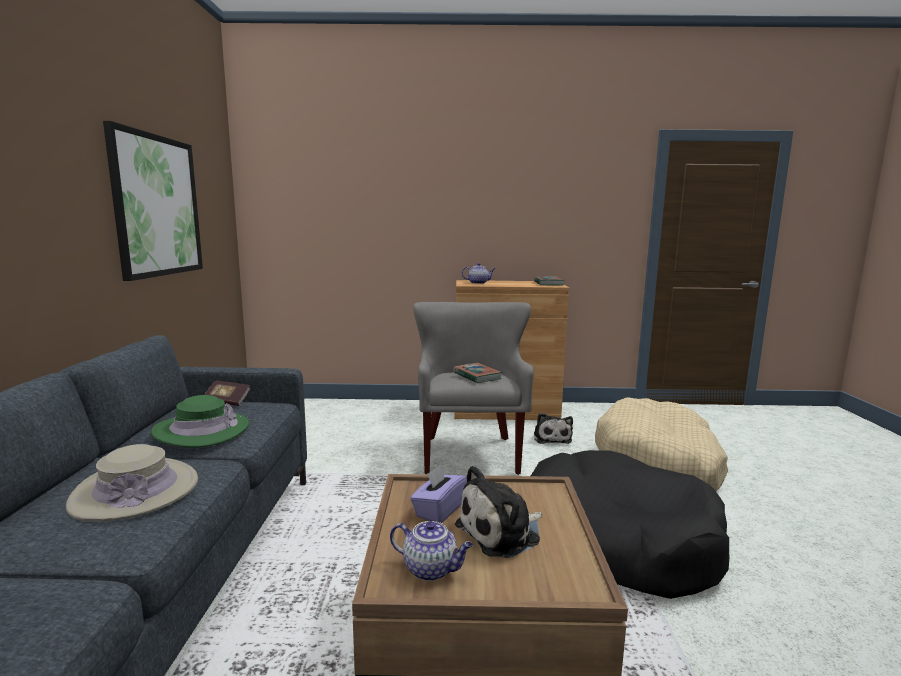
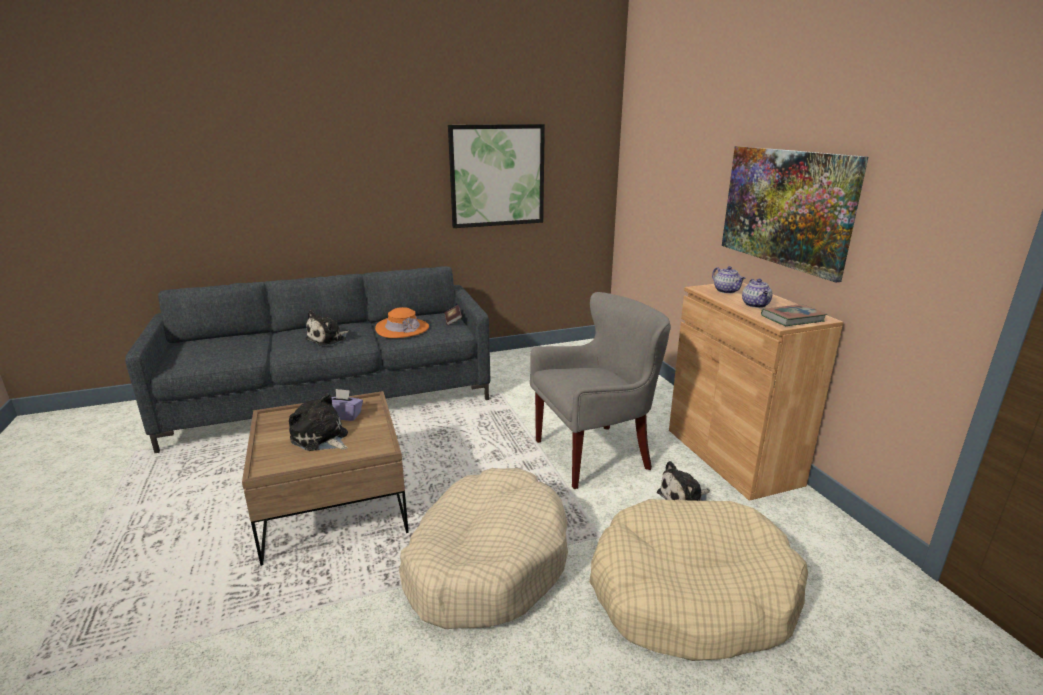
camera: 70 degrees right, 10 degrees up
(136, 491) = (328, 339): beige hat -> plush toy
(201, 431) = (402, 328): green hat -> orange hat
(431, 569) = (283, 424): teapot -> teapot (756, 305)
(477, 376) = (582, 380): book -> none
(492, 216) = (786, 208): none -> picture
(617, 539) = (486, 561): black dog bed -> beige dog bed

